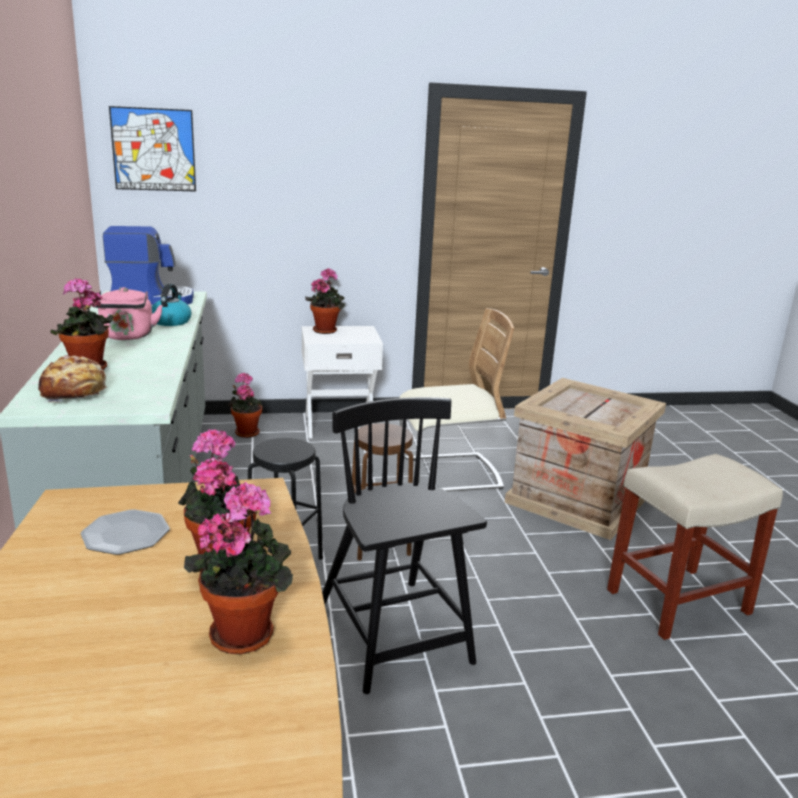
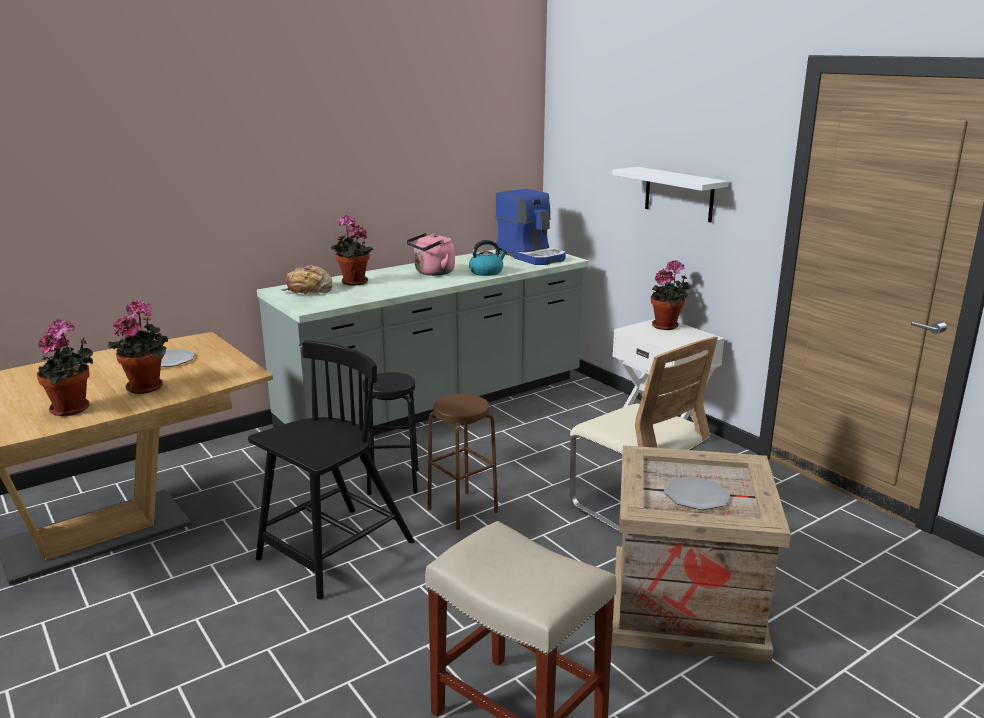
camera: 65 degrees right, 0 degrees up
(153, 149) = (579, 126): picture -> none
(246, 432) = (583, 401): potted plant -> none
(305, 209) = (679, 194): none -> white shelf
(599, 410) = (696, 495): none -> plate

